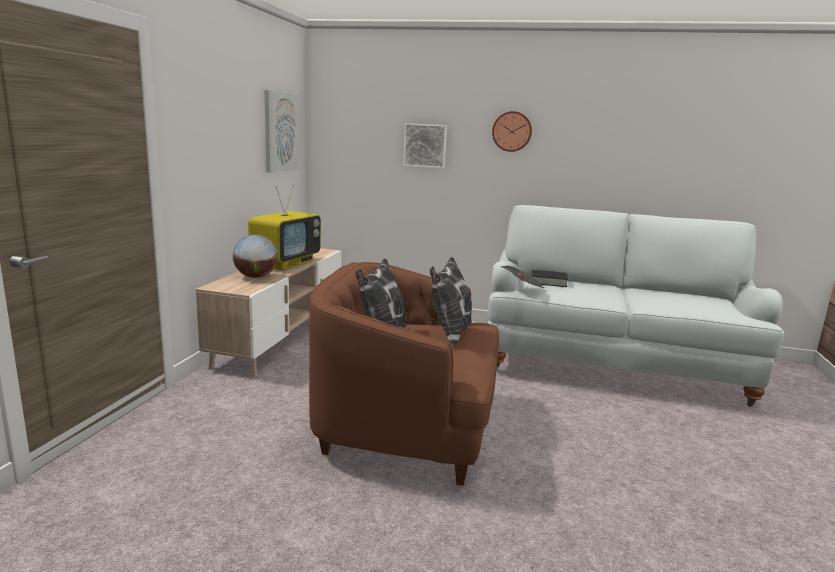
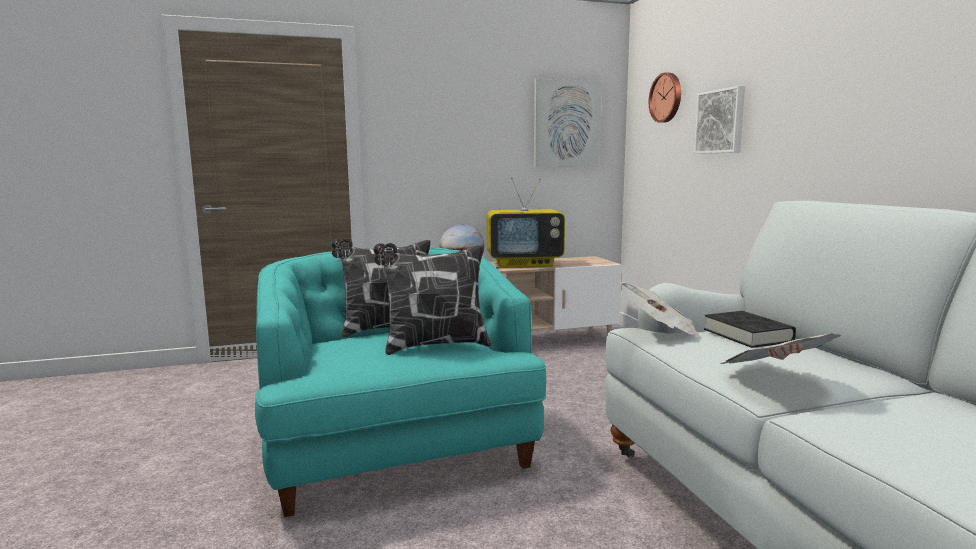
camera: 60 degrees right, 5 degrees down
(408, 425) = (396, 448): brown armchair -> turquoise armchair
(512, 131) = (829, 75): wall clock -> wall clock (666, 97)
(606, 296) = (774, 377): none -> newspaper

